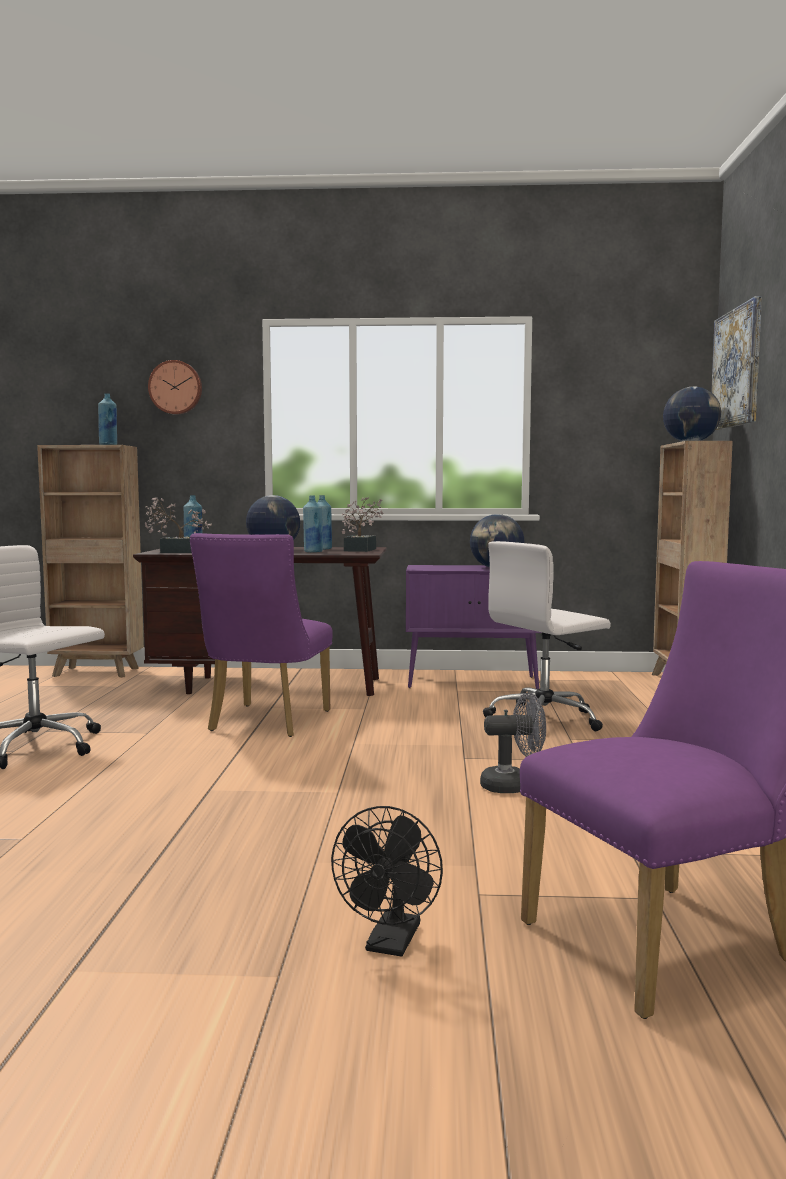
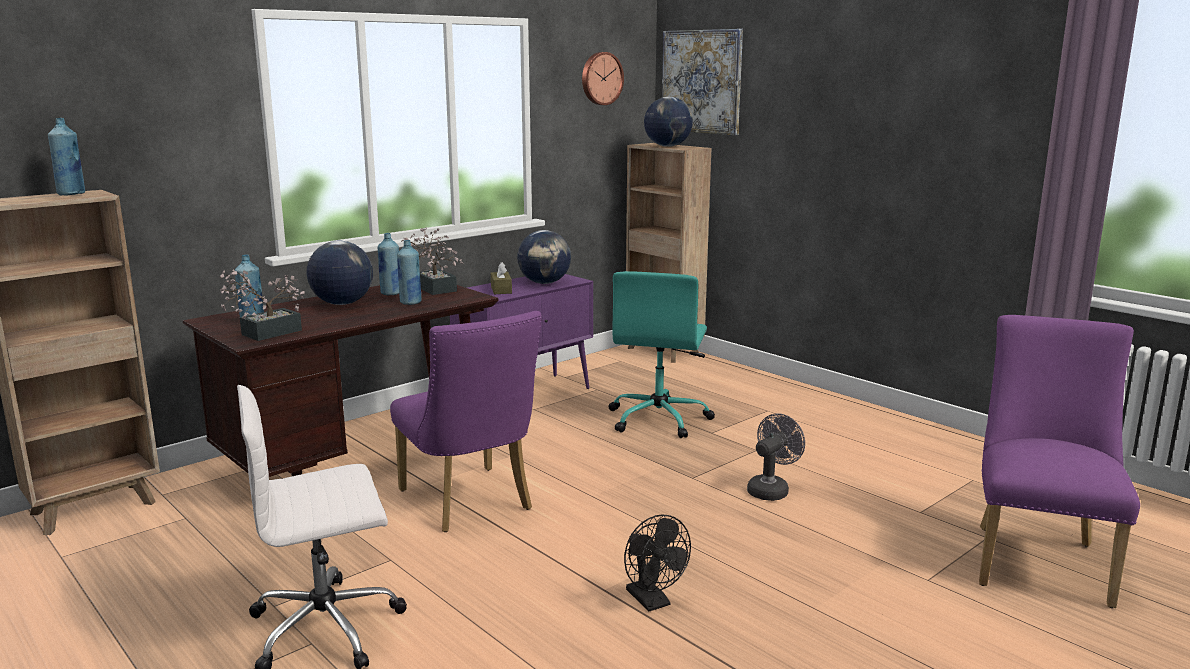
camera: 45 degrees left, 10 degrees up
(176, 387) = (142, 101): wall clock -> wall clock (601, 78)
(391, 944) = (968, 636): black fan -> black fan (652, 602)
(446, 567) = (501, 290): none -> brown tissue box
(546, 719) = (659, 419): white office chair -> turquoise office chair

